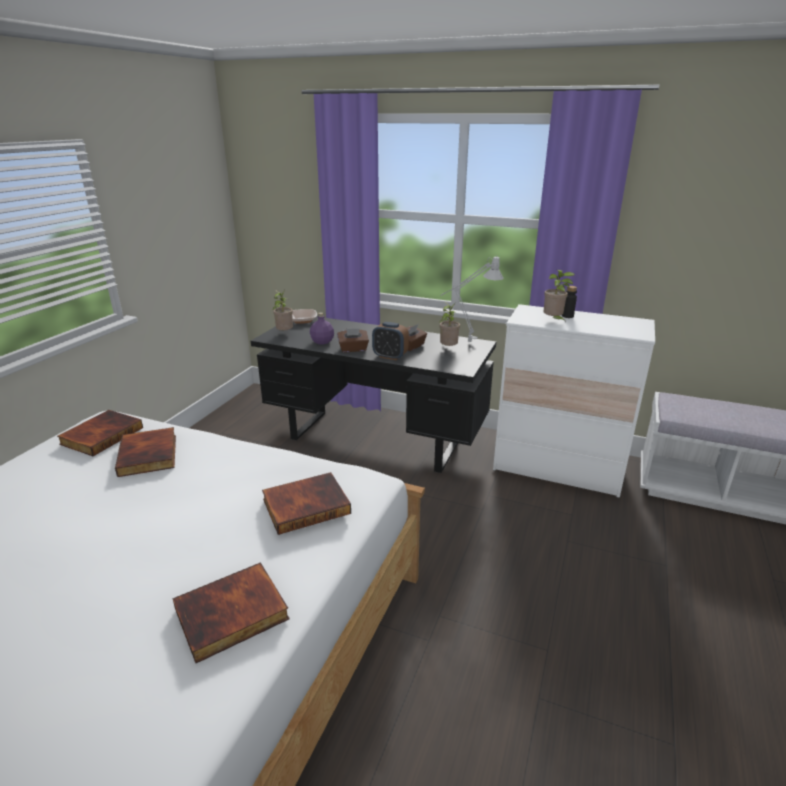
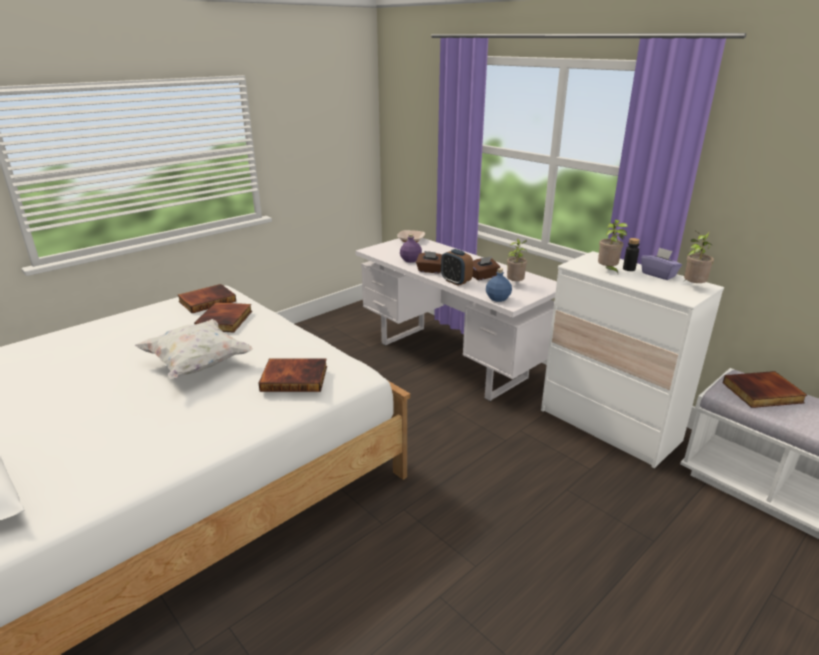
camera: 25 degrees right, 0 degrees up
(162, 522) = (198, 364): none -> white pillow
(231, 616) = (192, 432): book -> book (762, 393)
(284, 333) = (386, 249): potted plant -> potted plant (692, 287)
(376, 440) = (452, 360): black desk -> white desk
(446, 366) = (497, 299): none -> blue bottle
(465, 341) = (538, 280): grey table lamp -> none
(596, 317) = (658, 275): none -> purple tissue box

